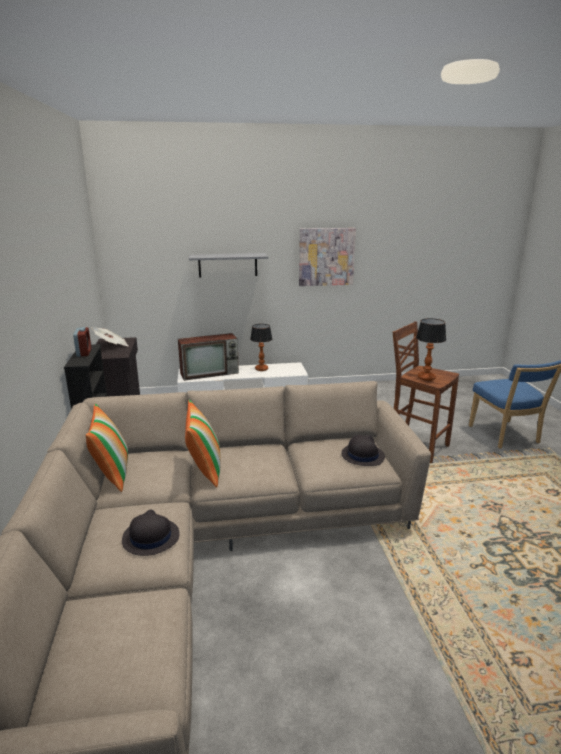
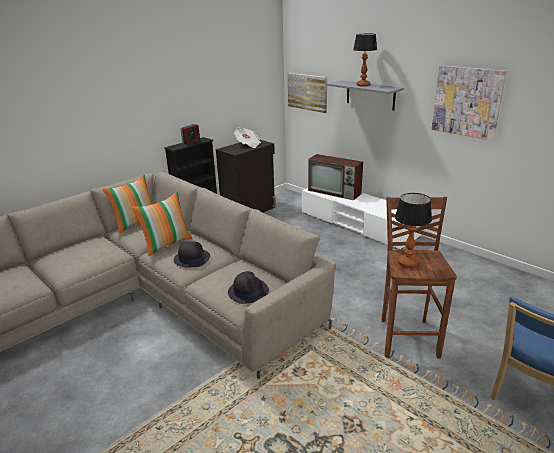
camera: 55 degrees right, 5 degrees up
(140, 274) = (307, 92): none -> picture
(150, 537) = (79, 259): black hat -> black hat (191, 258)
(262, 369) = (377, 204): table lamp -> table lamp (363, 85)

